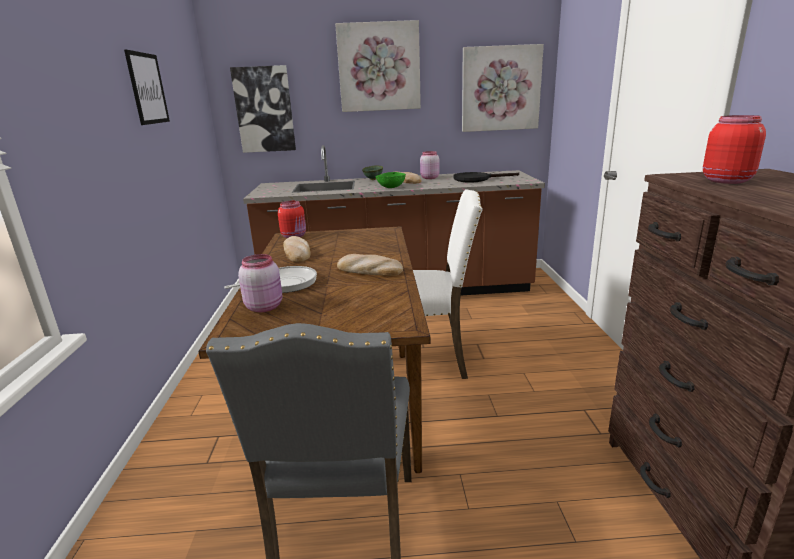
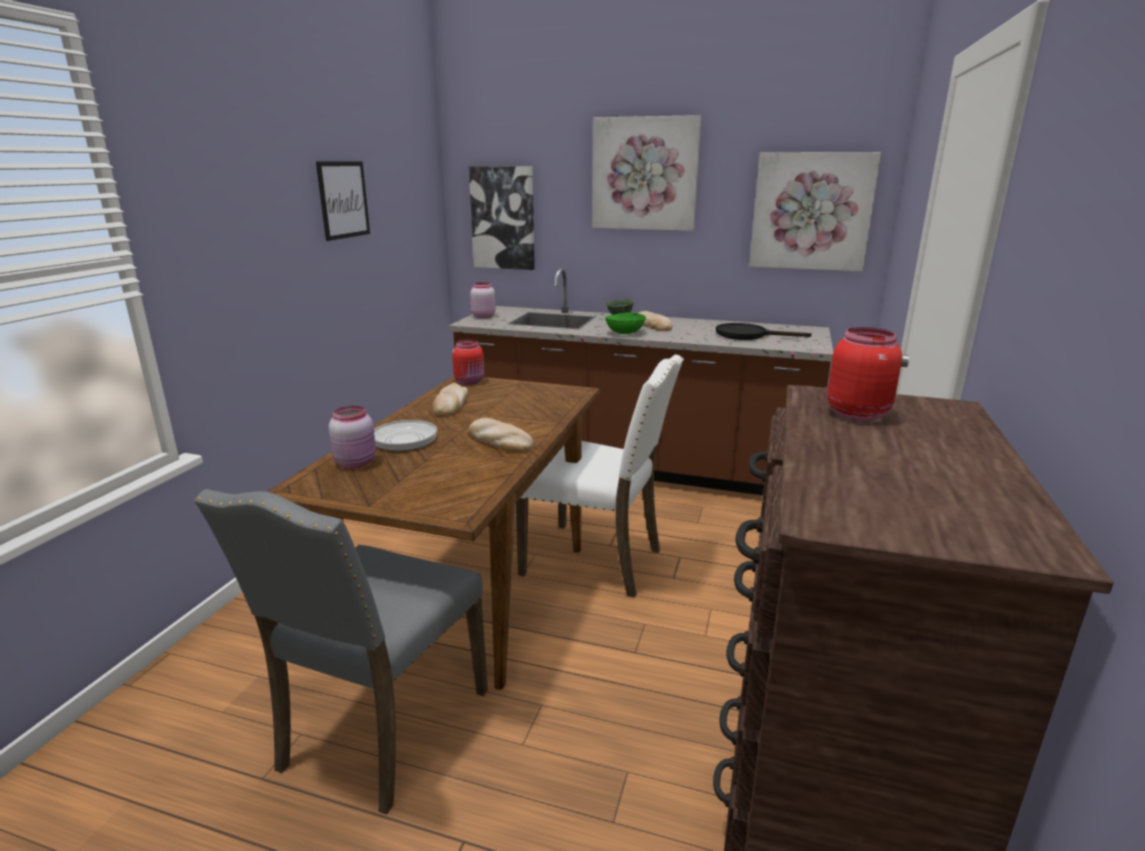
camera: 20 degrees right, 0 degrees up
(429, 178) = (690, 324): pink jar -> pink jar (483, 316)

